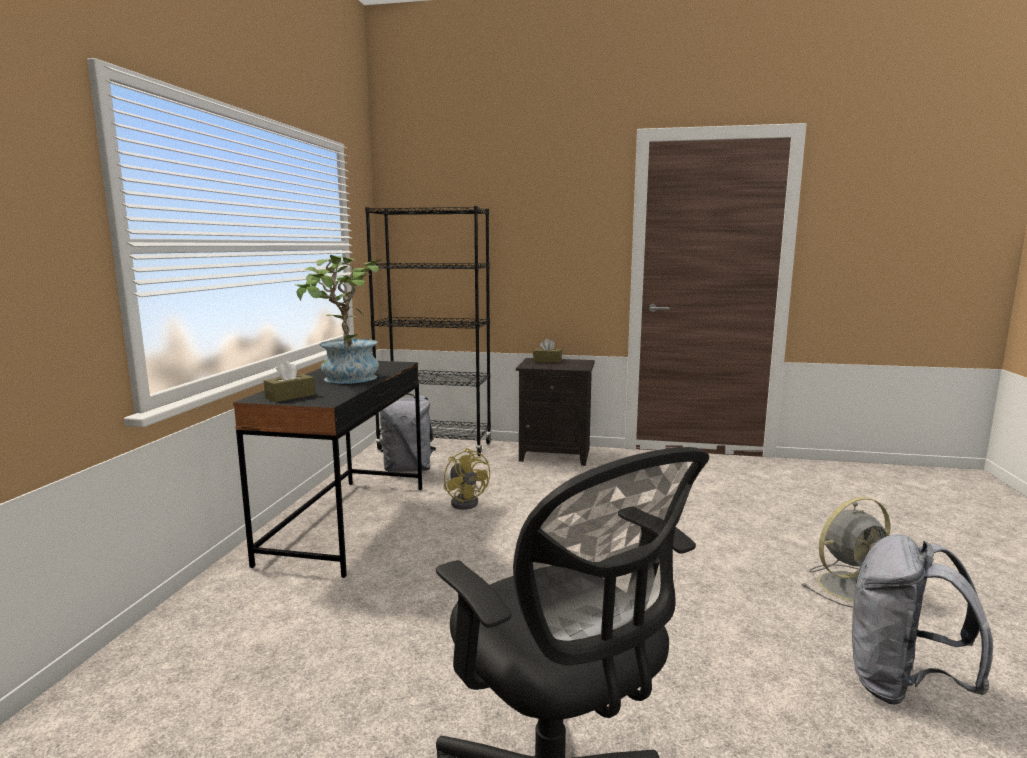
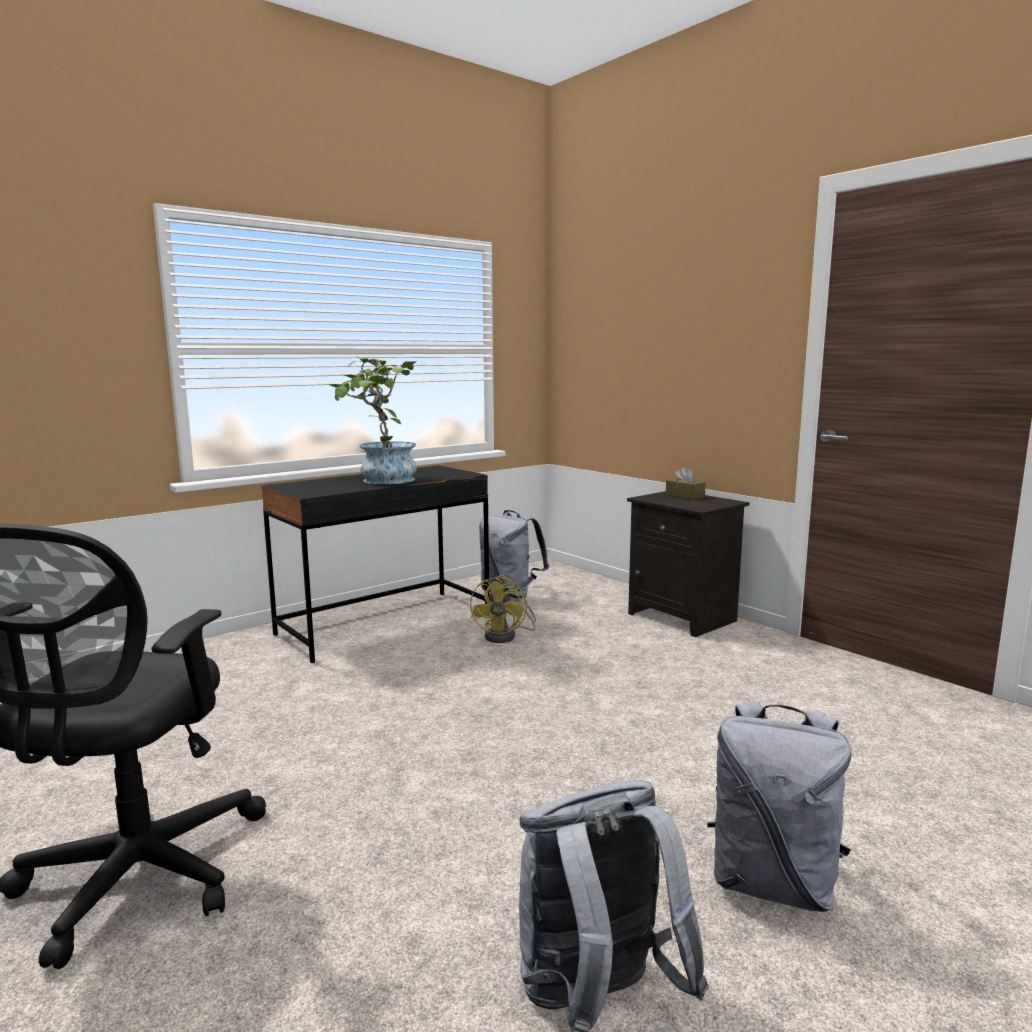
camera: 40 degrees right, 0 degrees up
(290, 396) = (302, 487): brown tissue box -> none
(435, 446) = (572, 580): black bookcase -> none
(850, 586) = (773, 882): grey fan -> grey backpack

